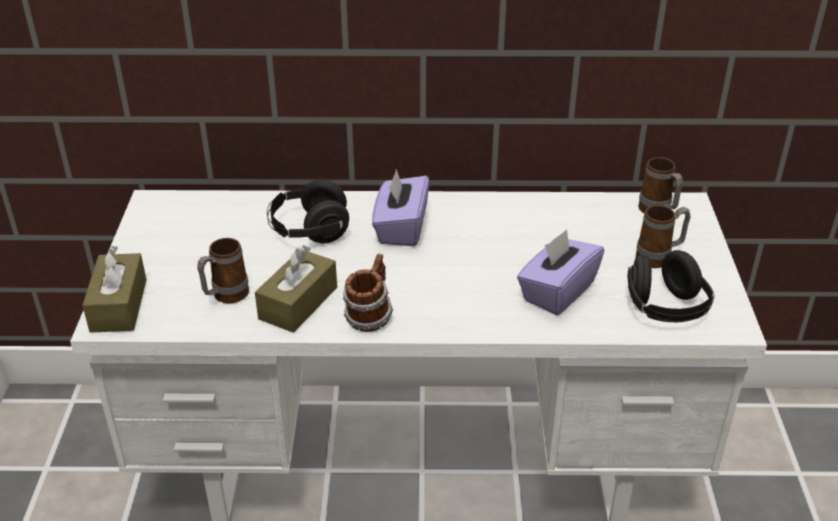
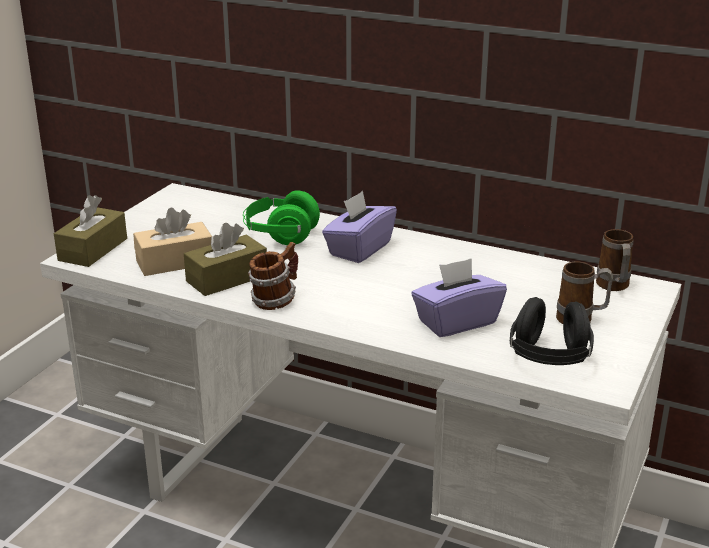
camera: 25 degrees right, 10 degrees down
(225, 297) = (175, 262): mug -> beige tissue box
(309, 231) = (280, 235): black headphones -> green headphones

